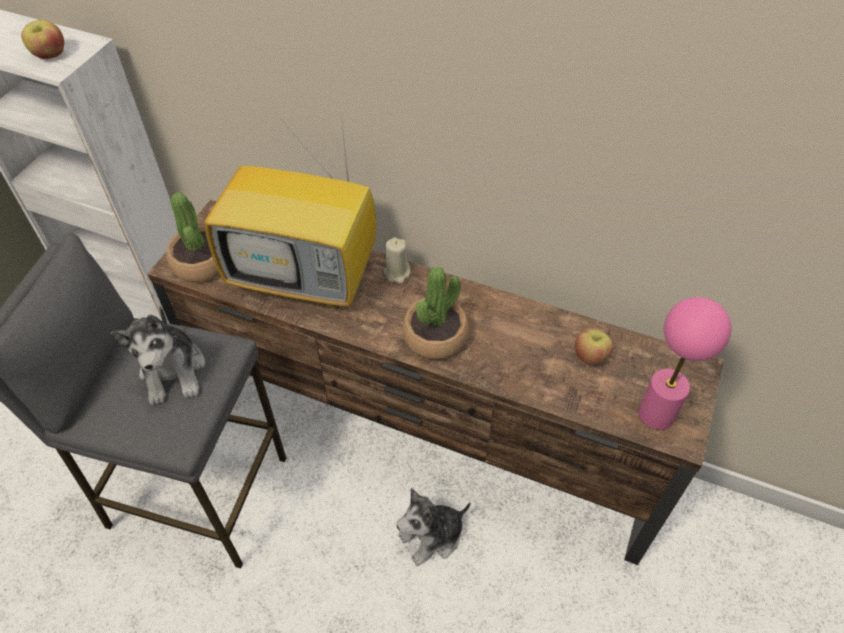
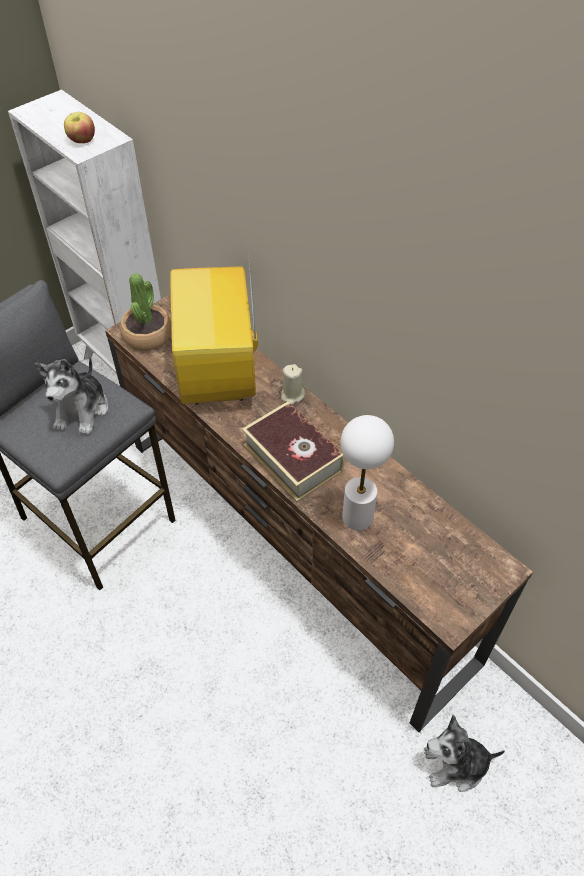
camera: 25 degrees right, 0 degrees up
(307, 277) = (219, 374): television -> television turned 45 degrees clockwise
(432, 536) = (257, 631): plush toy -> plush toy (455, 764)
(435, 336) = (292, 458): potted plant -> book
(535, 371) = (358, 516): none -> white table lamp
(590, 356) = (412, 523): apple -> none
(655, 414) = (439, 592): pink table lamp -> none

